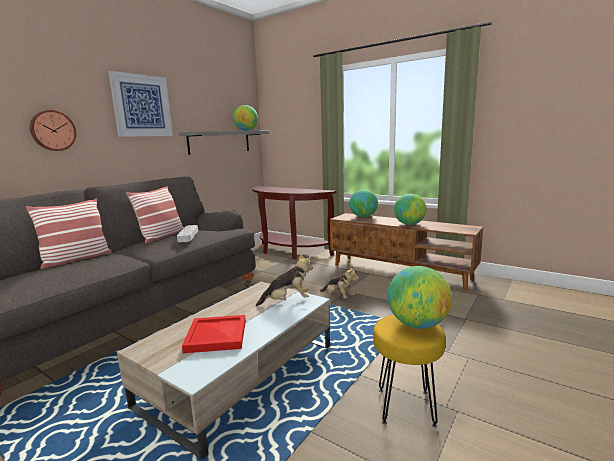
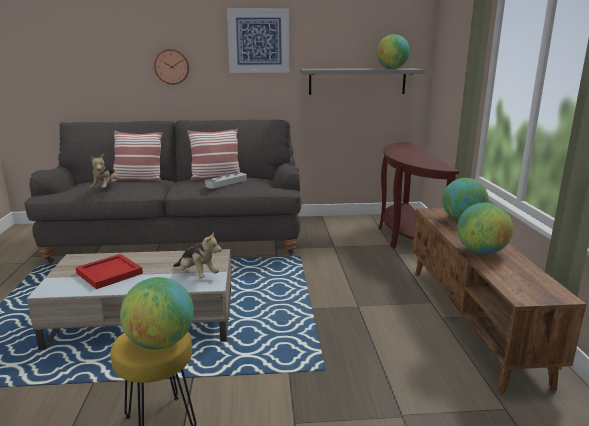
camera: 50 degrees right, 5 degrees up
(339, 296) = (337, 307): plush toy -> plush toy (106, 188)

